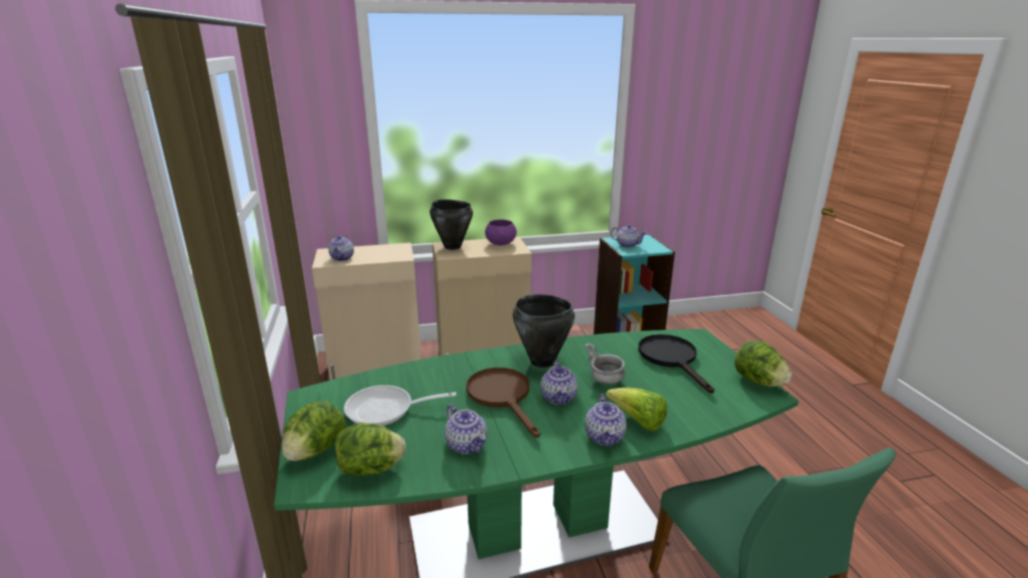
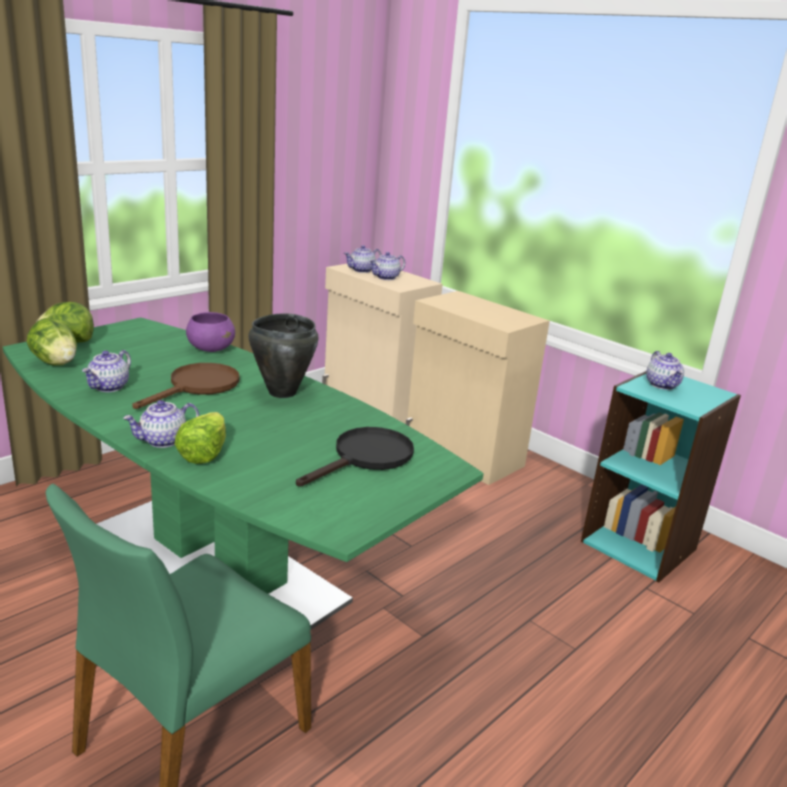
camera: 55 degrees right, 0 degrees up
(386, 410) = (138, 350): frying pan -> none
(452, 246) = (461, 299): black cooking pot -> none
(500, 243) = (508, 316): purple bowl -> purple bowl (211, 349)
(559, 397) = (218, 410): teapot -> teapot (386, 277)
(605, 381) = (273, 427): grey bowl -> none
(758, 382) = (367, 520): lettuce -> none

